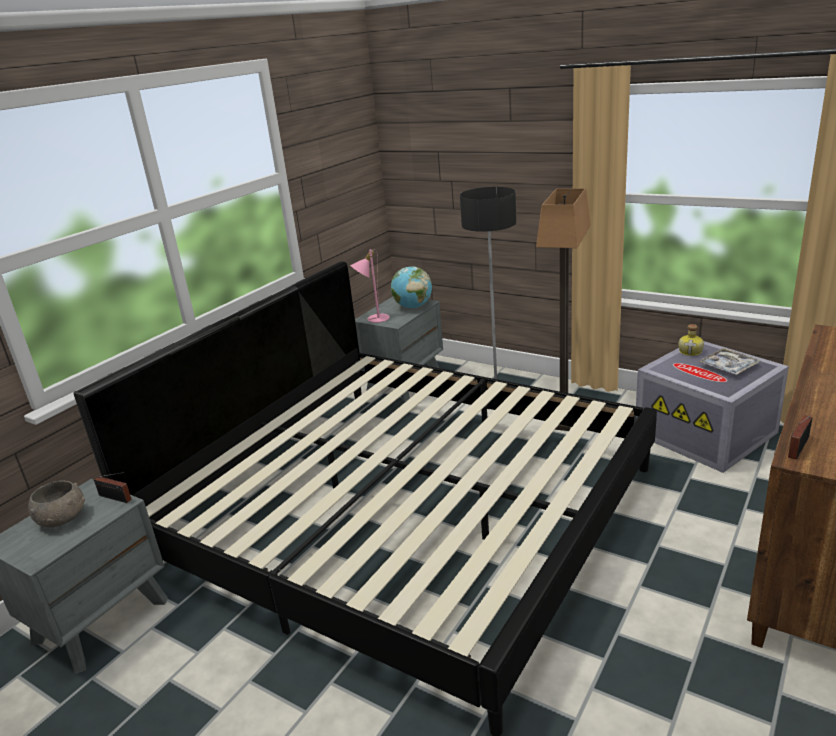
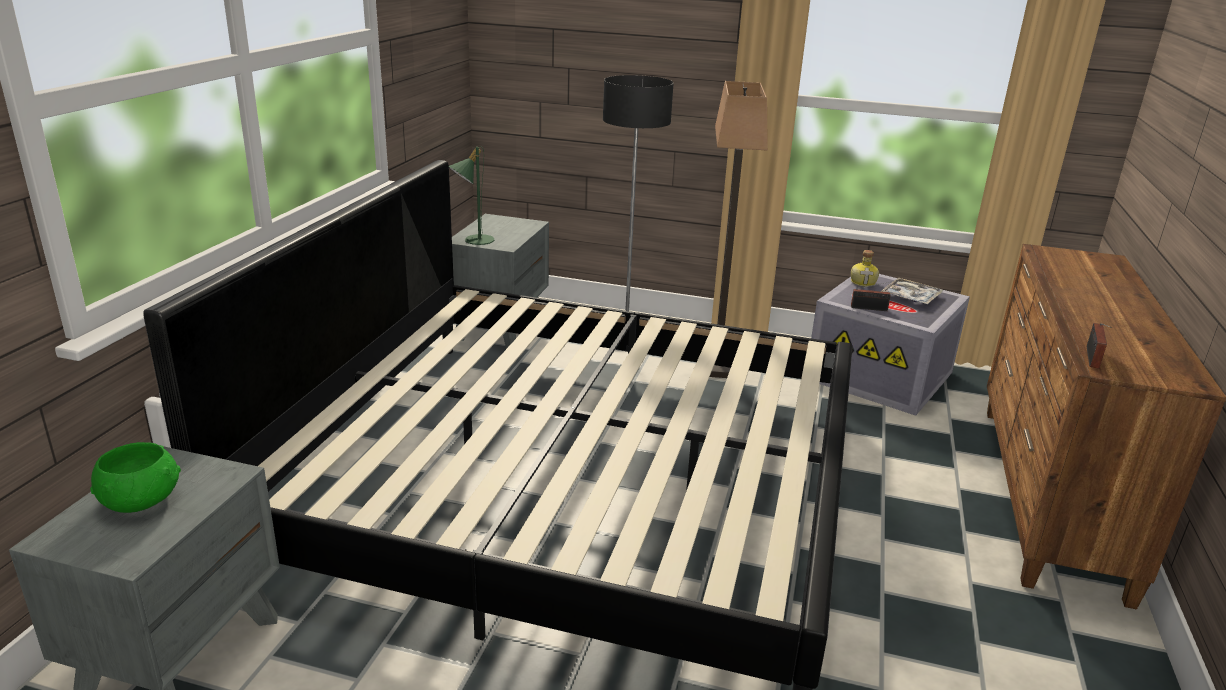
camera: 20 degrees left, 0 degrees up
(63, 519) = (142, 500): grey bowl -> green bowl
(116, 498) = (218, 468): radio -> radio (871, 309)
(373, 318) = (473, 240): pink table lamp -> green table lamp
(413, 307) = (518, 227): globe -> none

